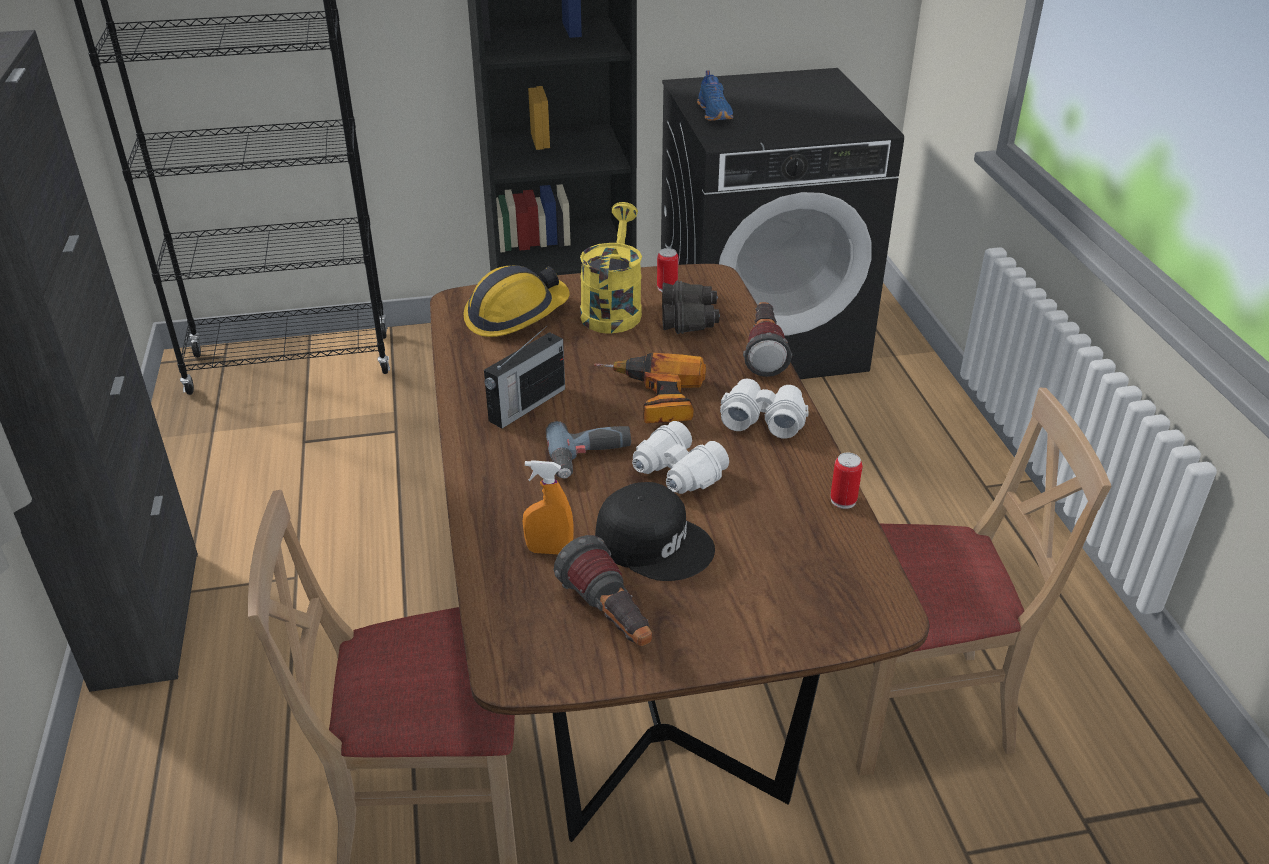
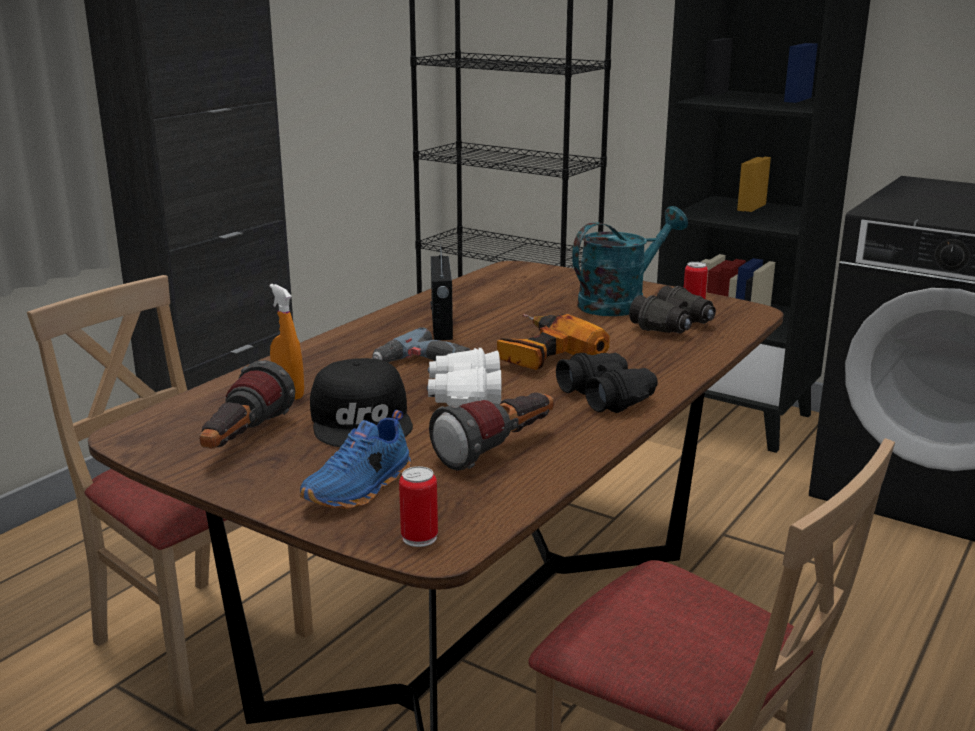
camera: 45 degrees right, 15 degrees down
(515, 314) = (538, 284): hard hat -> none
(526, 405) = (441, 325): radio -> radio turned 90 degrees counterclockwise
(612, 309) = (620, 303): yellow watering can -> turquoise watering can
(715, 113) = (910, 198): blue shoe -> blue shoe (361, 489)
(763, 418) = (607, 396): white binoculars -> black binoculars
(764, 352) = (699, 363): flashlight -> flashlight (499, 450)
(843, 500) = (566, 467): can -> can (419, 537)

